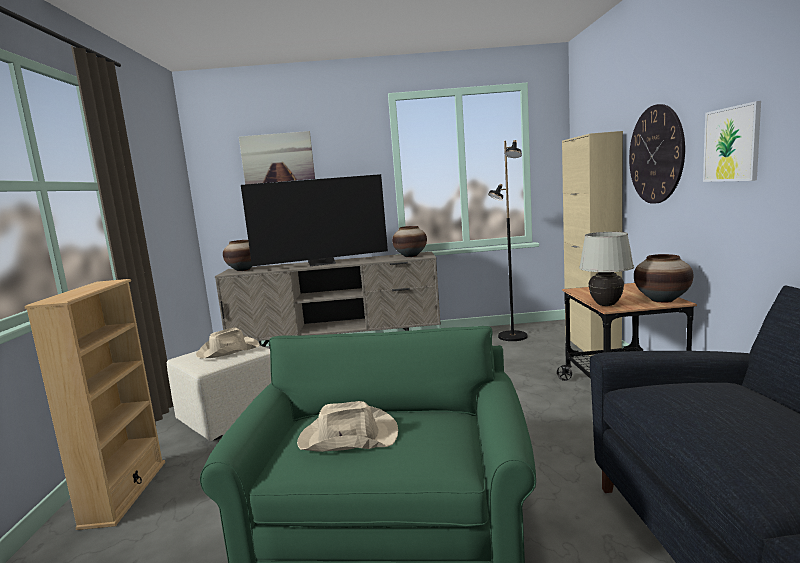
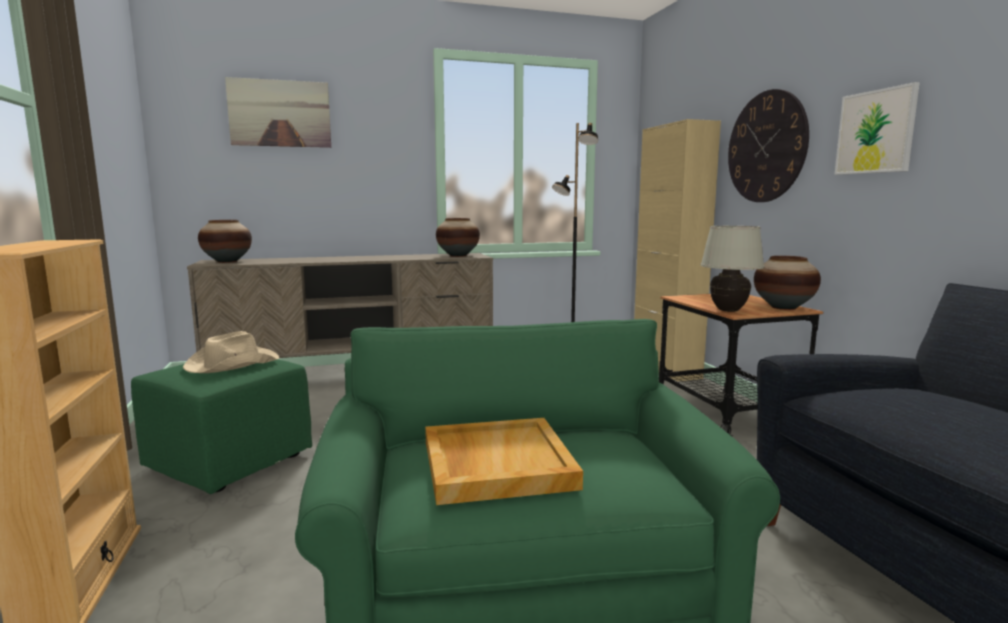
camera: 15 degrees left, 0 degrees up
(232, 417) = (231, 462): beige ottoman -> green ottoman
(322, 263) = (342, 258): television -> none
(347, 437) = (495, 463): beige hat -> beige tray

